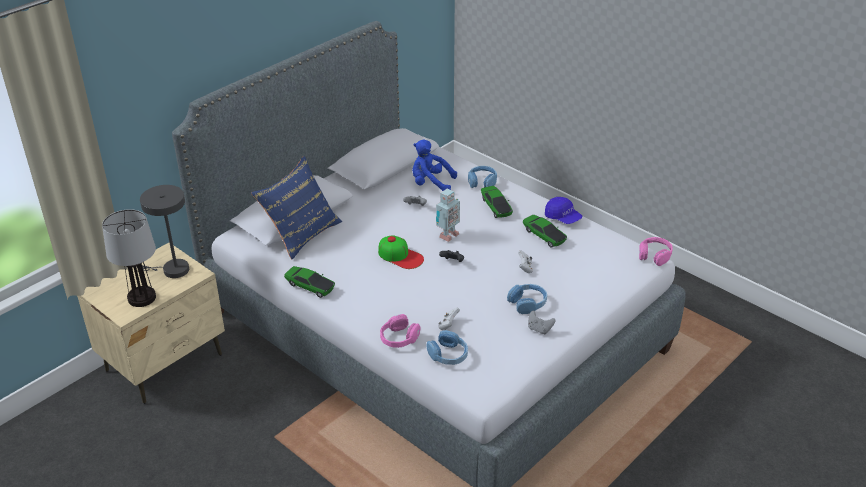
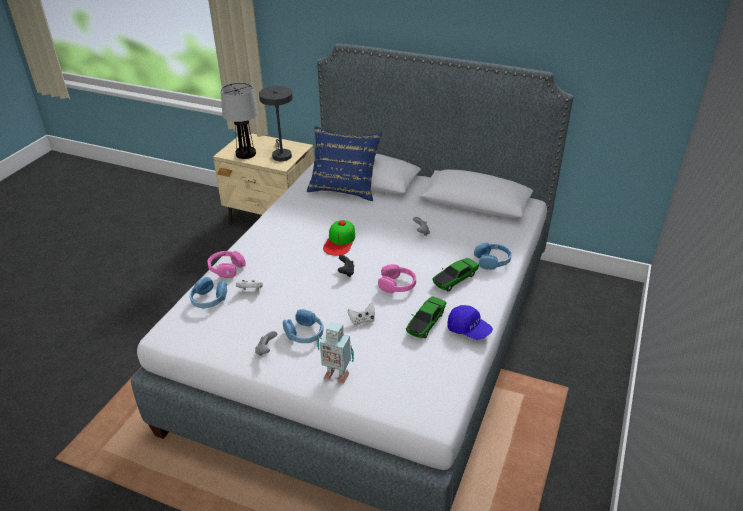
camera: 70 degrees right, 0 degrees up
(310, 286) = (278, 209): toy car -> none
(430, 184) = (465, 231): blue plush toy -> none
(447, 235) = (386, 260): toy robot -> toy robot (336, 374)
(562, 218) = (469, 330): blue cap -> blue cap turned 75 degrees counterclockwise
(654, 255) = (443, 422): pink headphones -> pink headphones (397, 285)

